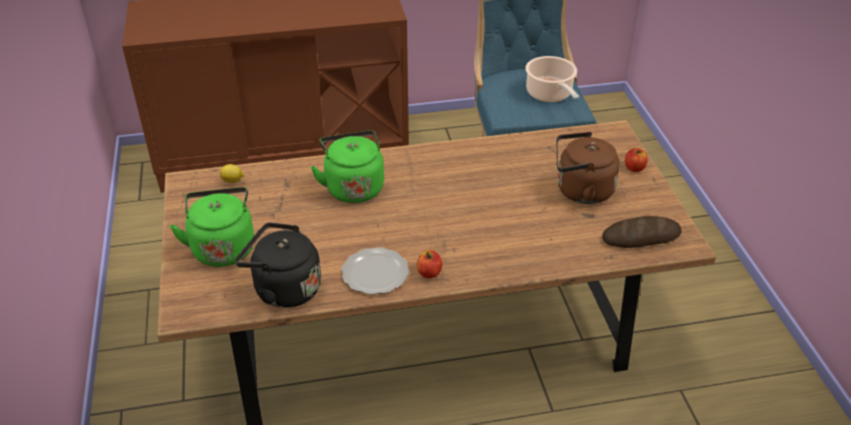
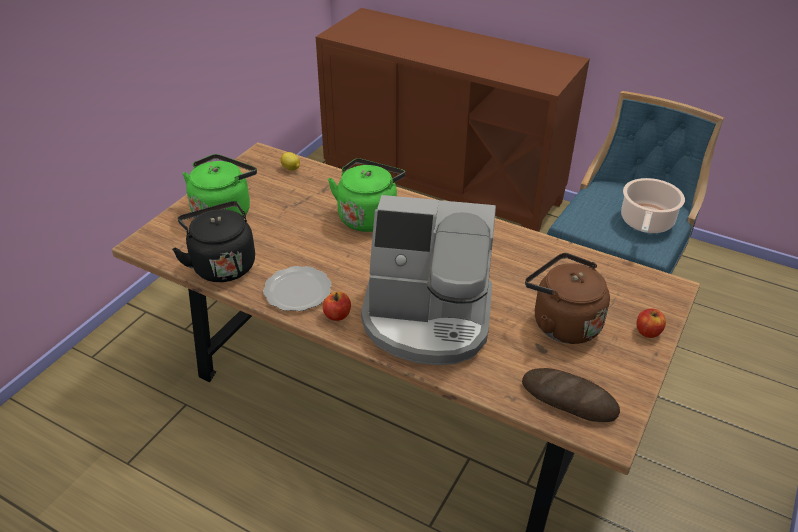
camera: 40 degrees right, 0 degrees up
(495, 238) = (427, 319): none -> coffee machine

